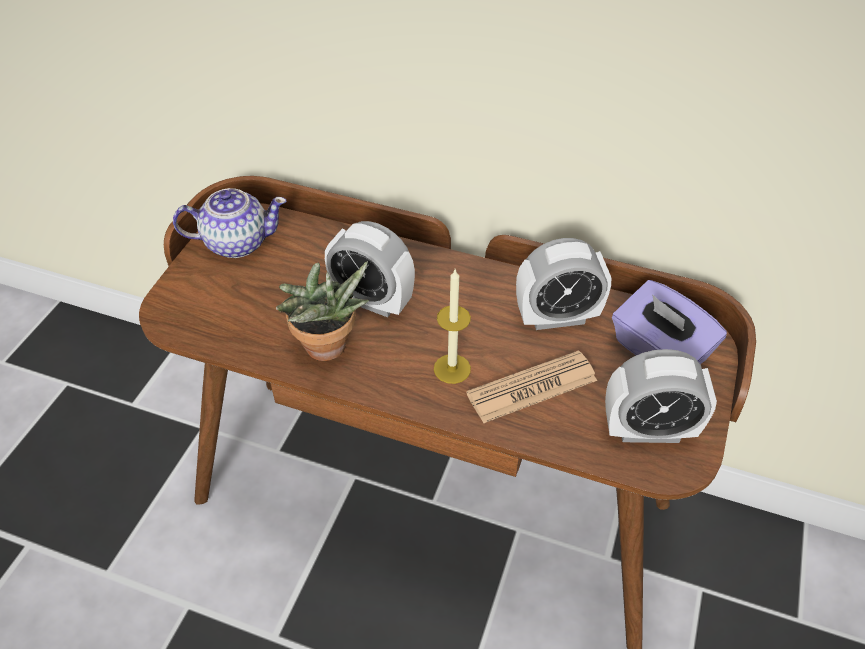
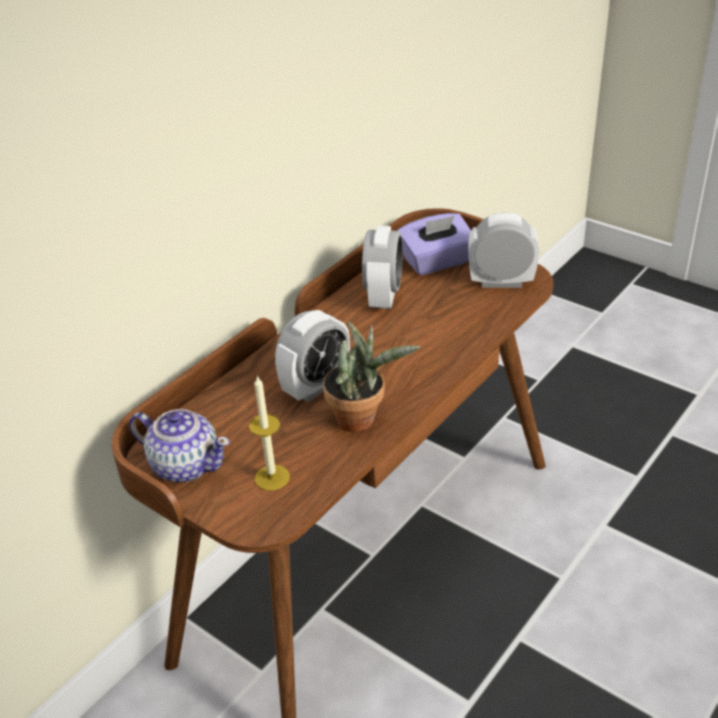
camera: 70 degrees left, 10 degrees down
(236, 242) = (185, 465): teapot -> teapot turned 105 degrees clockwise
(452, 369) = (411, 355): candle -> candle (272, 477)
(532, 387) = (445, 321): newspaper -> none
(648, 430) = (501, 282): alarm clock -> alarm clock turned 105 degrees counterclockwise

